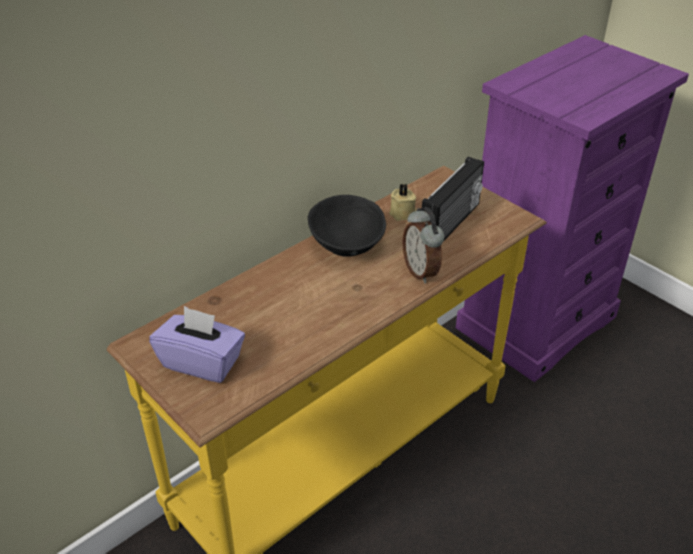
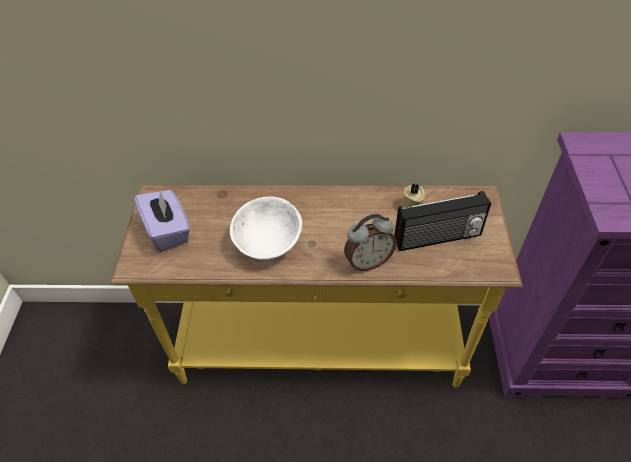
camera: 45 degrees right, 10 degrees up
(319, 310) = (268, 243): none -> white bowl
(346, 245) = (342, 207): black bowl -> none
(421, 271) = (368, 261): alarm clock -> alarm clock turned 135 degrees counterclockwise

